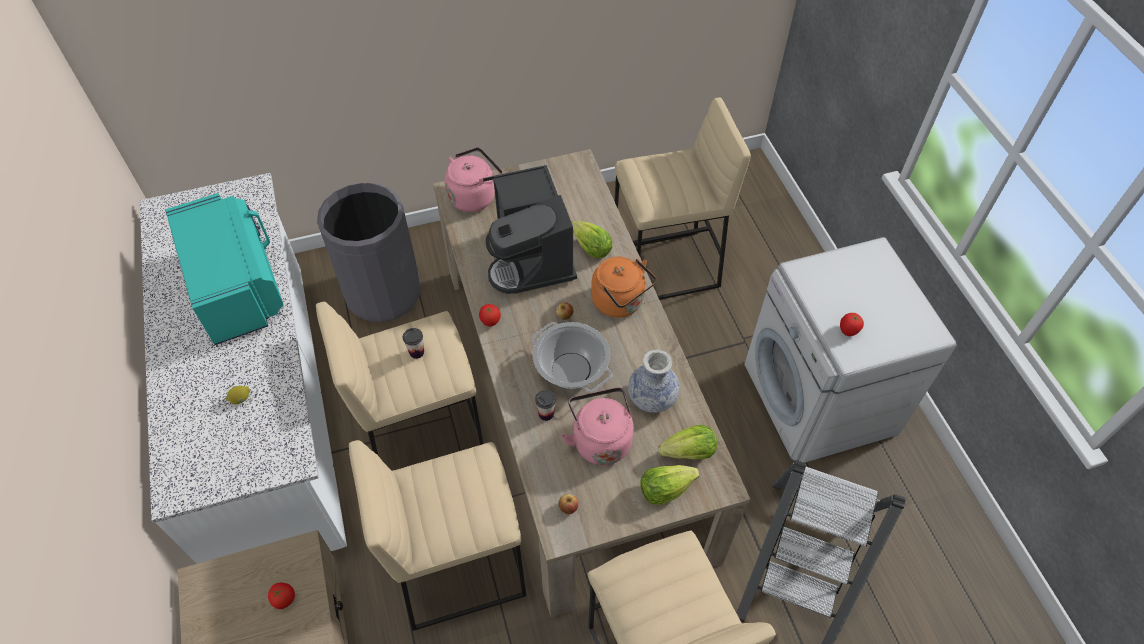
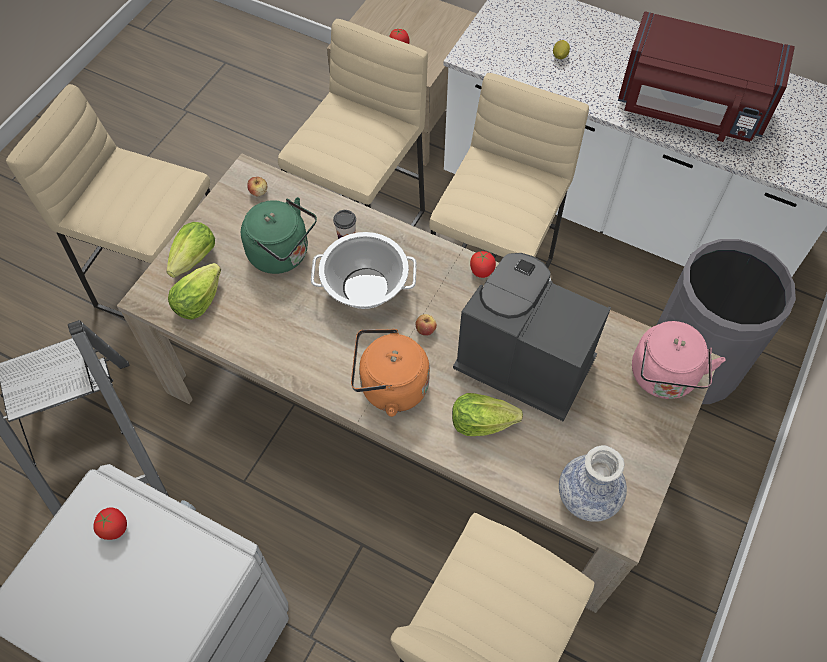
camera: 135 degrees right, 5 degrees up
(238, 286) = (690, 110): turquoise microwave -> red microwave
(416, 352) = (501, 196): cup -> none
(600, 439) = (282, 254): pink kettle -> green kettle
(652, 397) = (271, 321): vase -> vase (587, 496)

